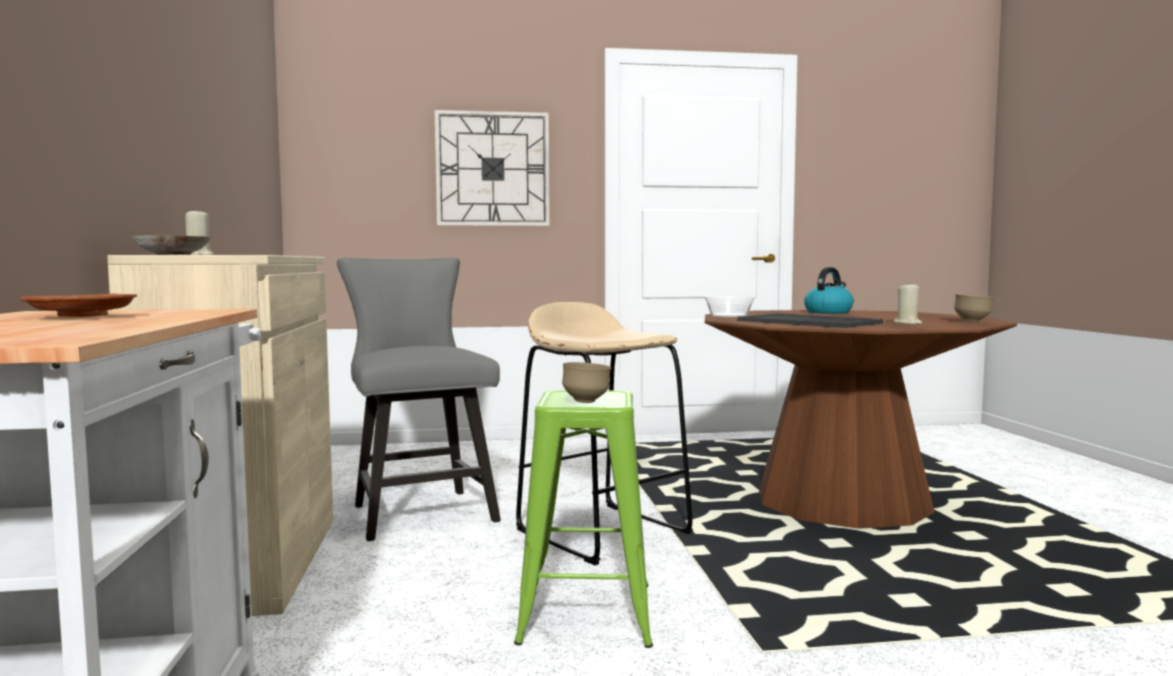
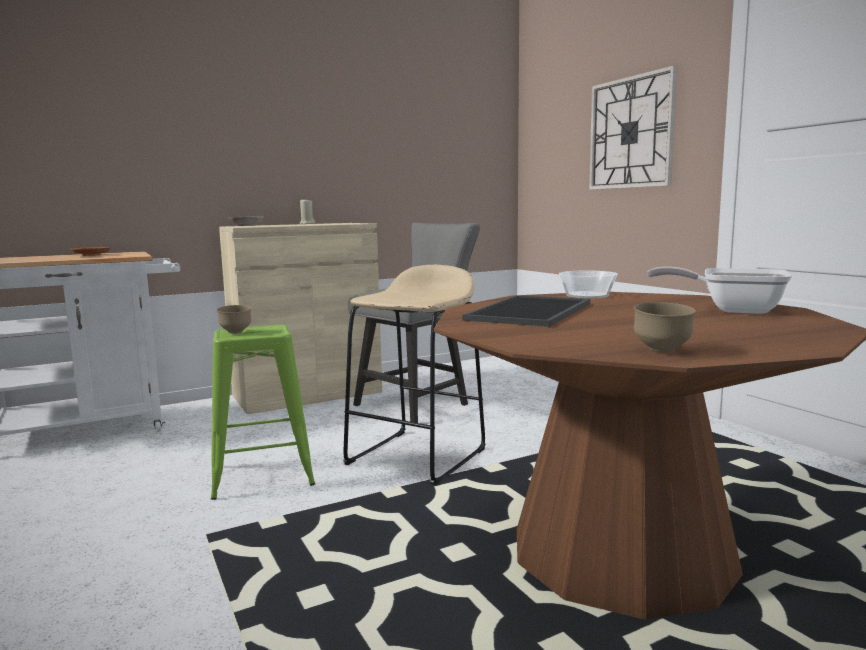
camera: 70 degrees right, 5 degrees up
(828, 312) = (731, 310): kettle -> frying pan
(907, 323) = (570, 332): beige candle -> none

